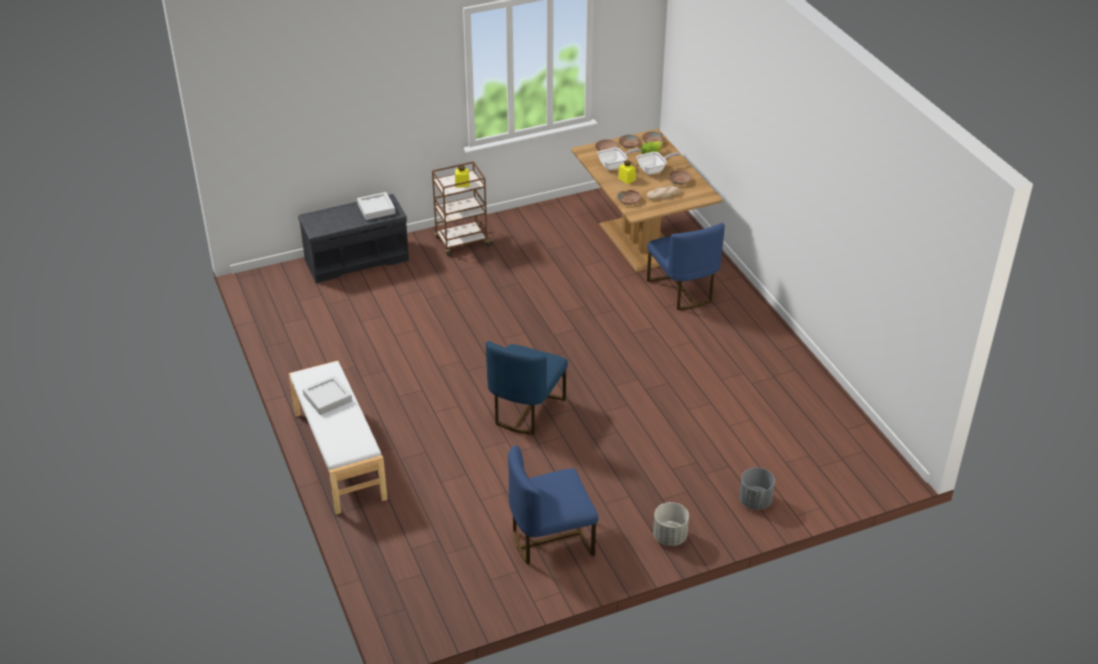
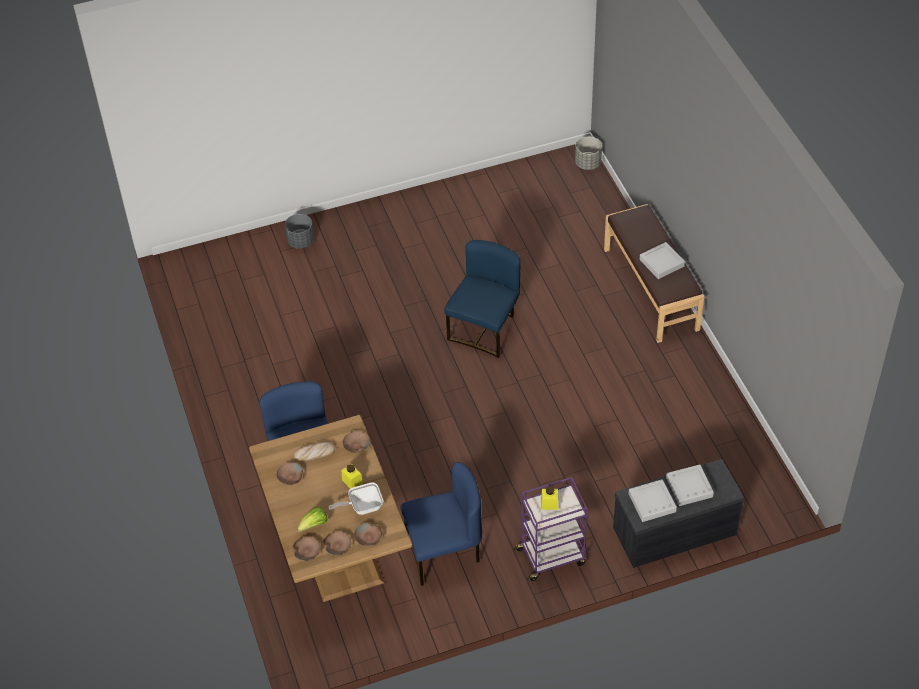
camera: 175 degrees left, 10 degrees up
(338, 456) = (651, 289): white bench -> brown bench
(343, 218) = (689, 487): none -> grey tray
(462, 242) = (551, 556): brown cart -> purple cart
(551, 539) = (470, 215): blue chair -> blue chair (444, 552)
(654, 170) = (316, 497): frying pan -> none
(669, 537) = (376, 215): grey planter -> grey planter (588, 163)

